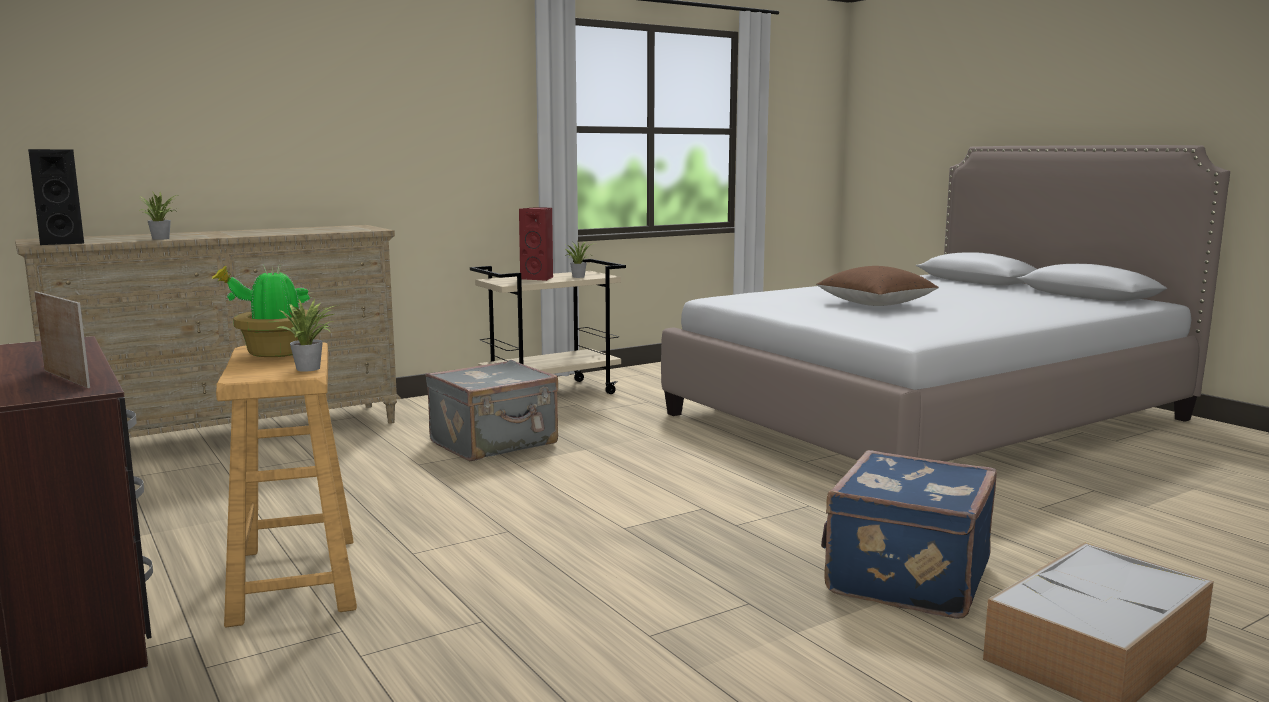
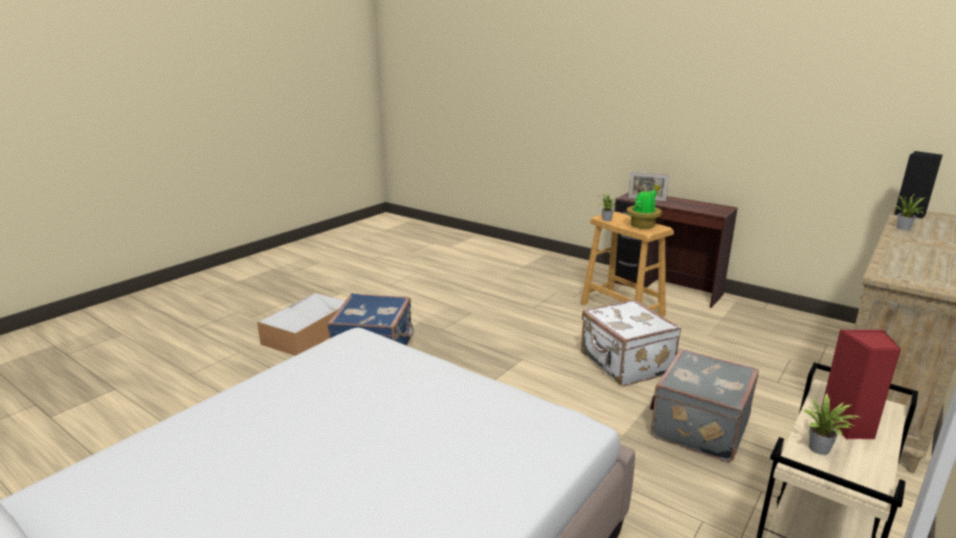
camera: 160 degrees right, 10 degrees up
(469, 499) = (625, 364): none -> white suitcase
(875, 304) = (375, 437): brown pillow -> none

